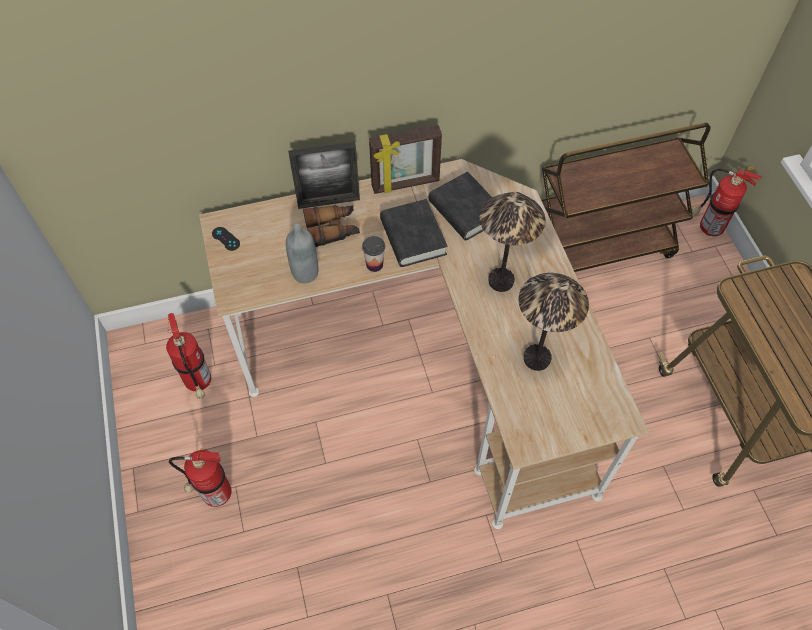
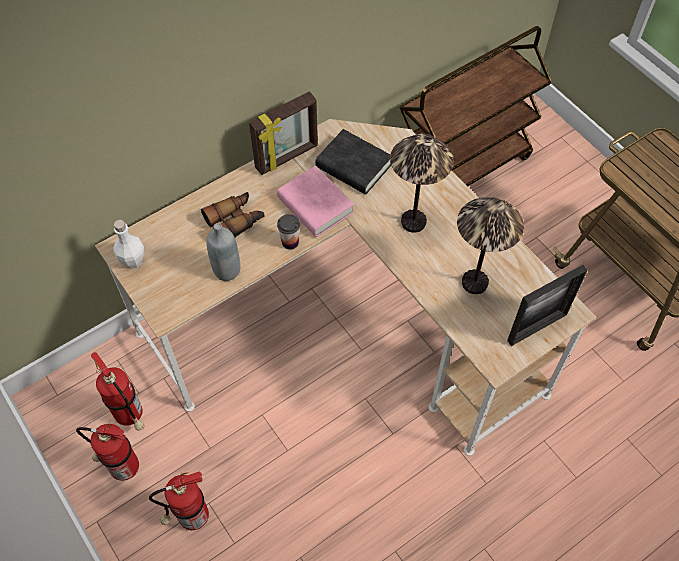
camera: 20 degrees left, 0 degrees up
(226, 239) = (133, 261): black game controller -> white bottle
(328, 202) = (220, 195): picture frame -> picture frame (537, 327)
(413, 237) = (315, 205): black book -> pink book
(707, 228) = (548, 123): fire extinguisher -> fire extinguisher (121, 467)

